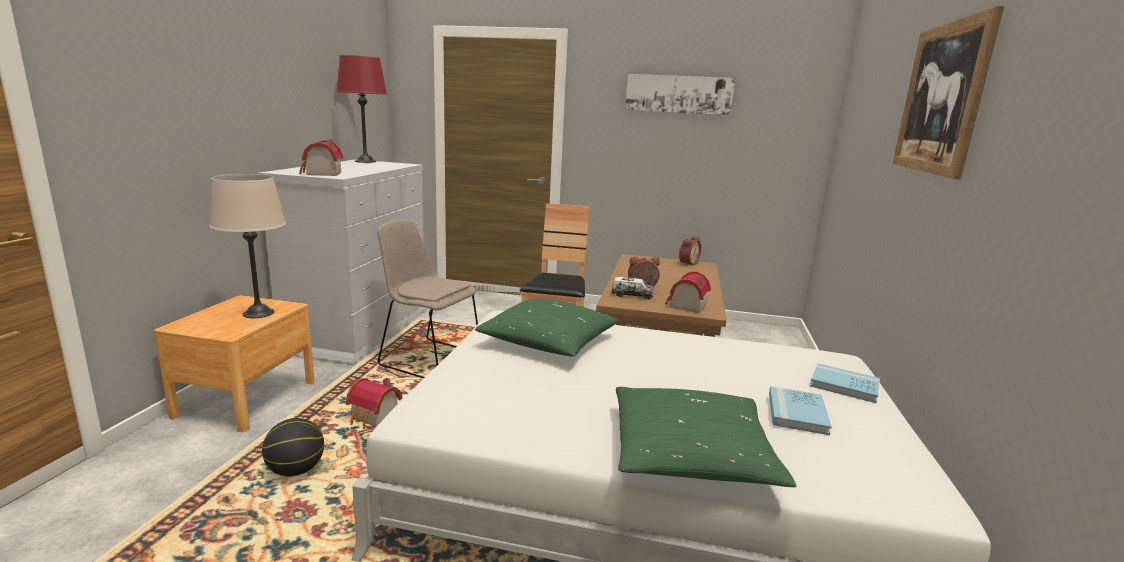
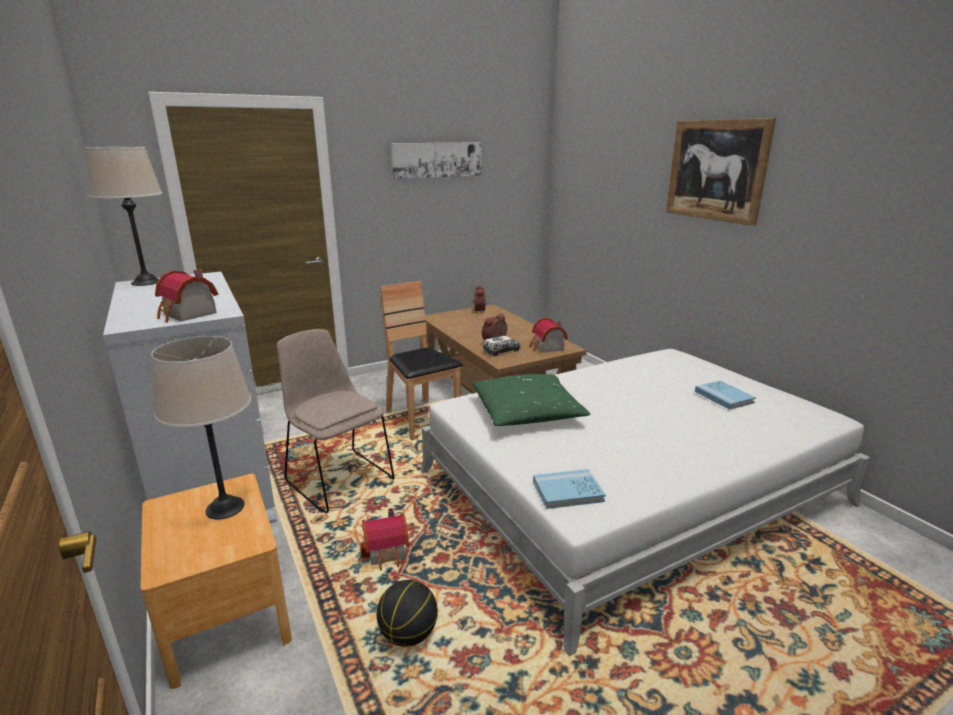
camera: 40 degrees left, 5 degrees up
(365, 161) = (146, 282): red table lamp -> beige table lamp
(428, 359) = (338, 479): beige chair -> beige chair turned 60 degrees clockwise
(691, 454) = (730, 446): green pillow -> none
(844, 385) = (704, 370): blue book -> blue book (568, 491)

